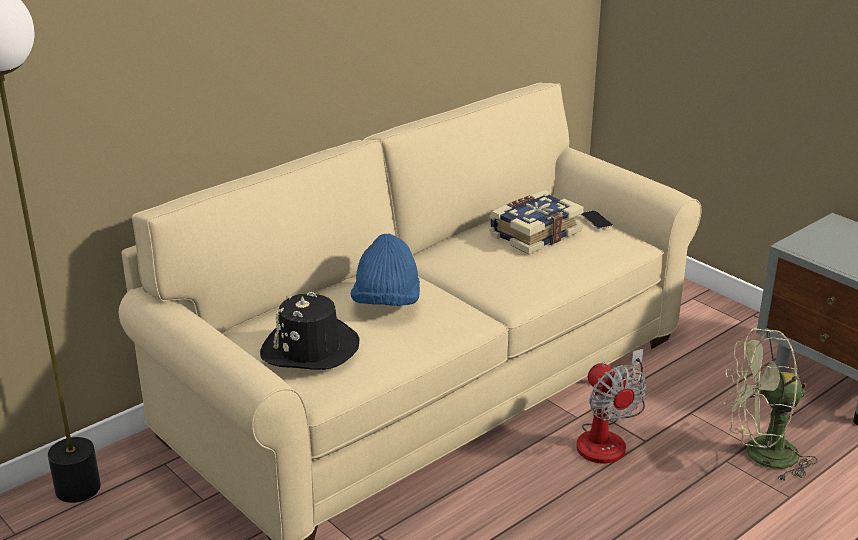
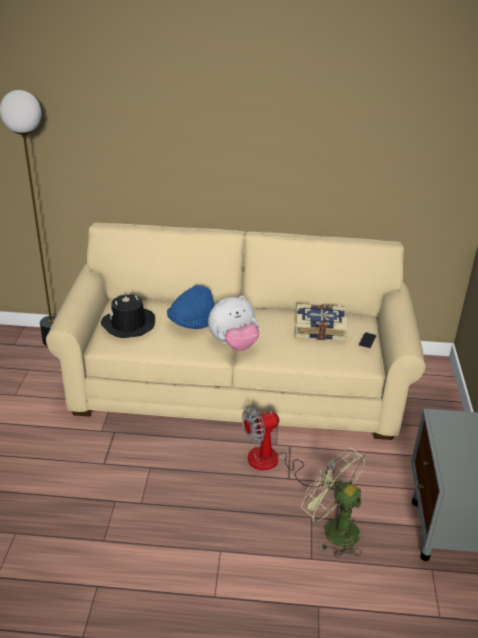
camera: 45 degrees right, 5 degrees up
(471, 300) = (233, 344): none -> plush toy
(607, 437) = (273, 463): fan -> fan turned 45 degrees clockwise

